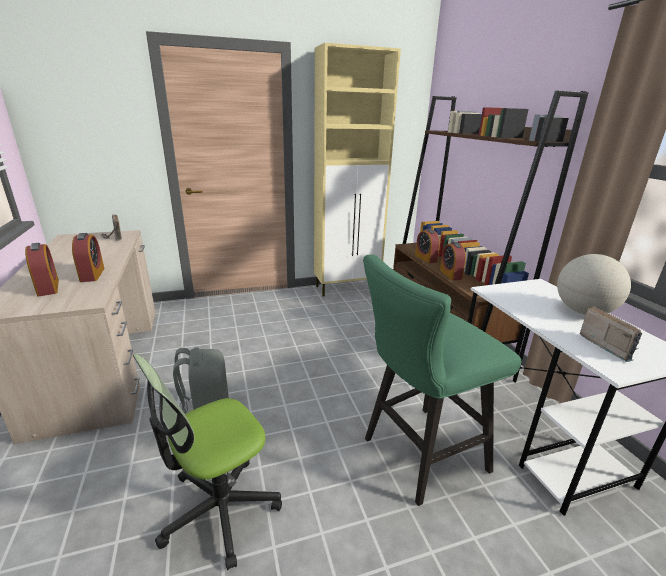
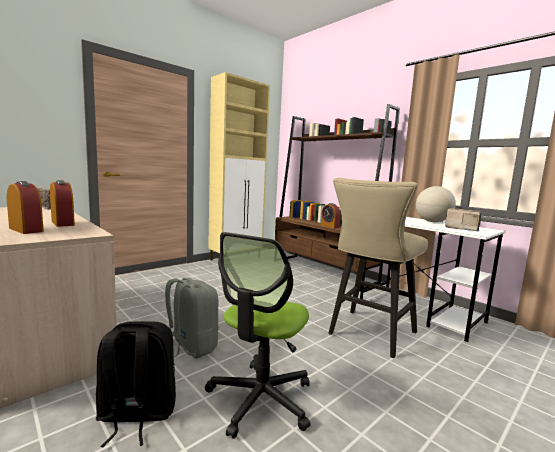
camera: 25 degrees left, 15 degrees down
(109, 486) = (136, 415): none -> black backpack
(417, 456) = (369, 335): green stool -> beige stool
(425, 258) = (304, 221): alarm clock -> none

